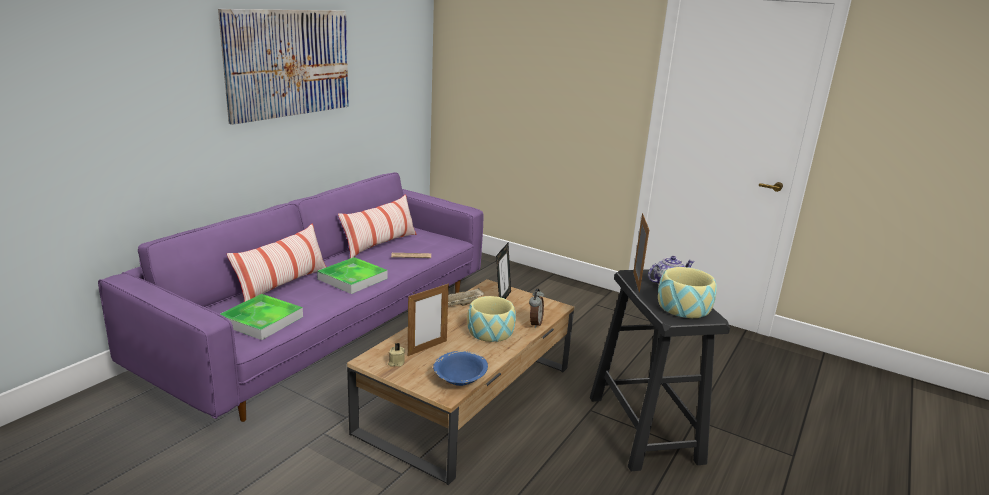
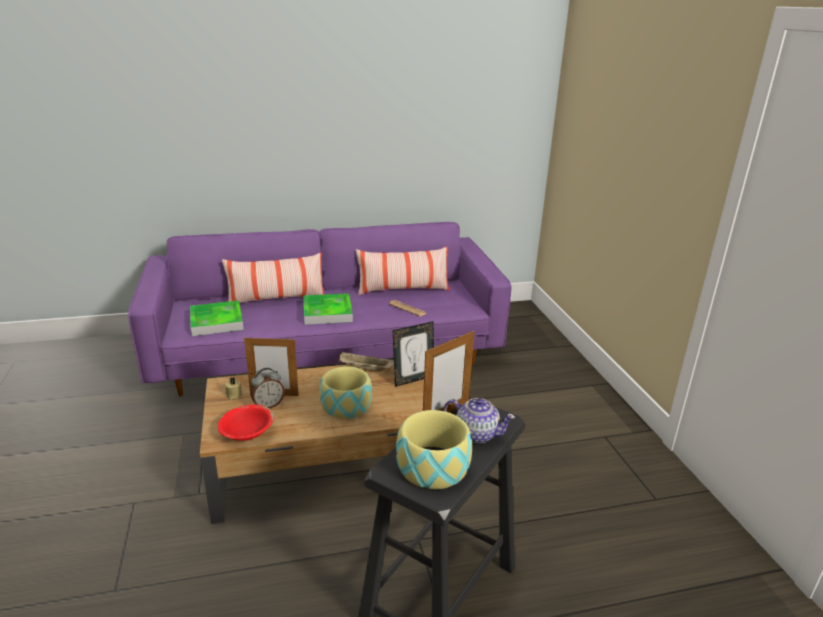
camera: 45 degrees right, 5 degrees up
(289, 63) = (348, 100): picture -> none
(460, 379) = (247, 433): blue bowl -> red bowl
(534, 324) = (396, 417): alarm clock -> alarm clock (268, 405)

